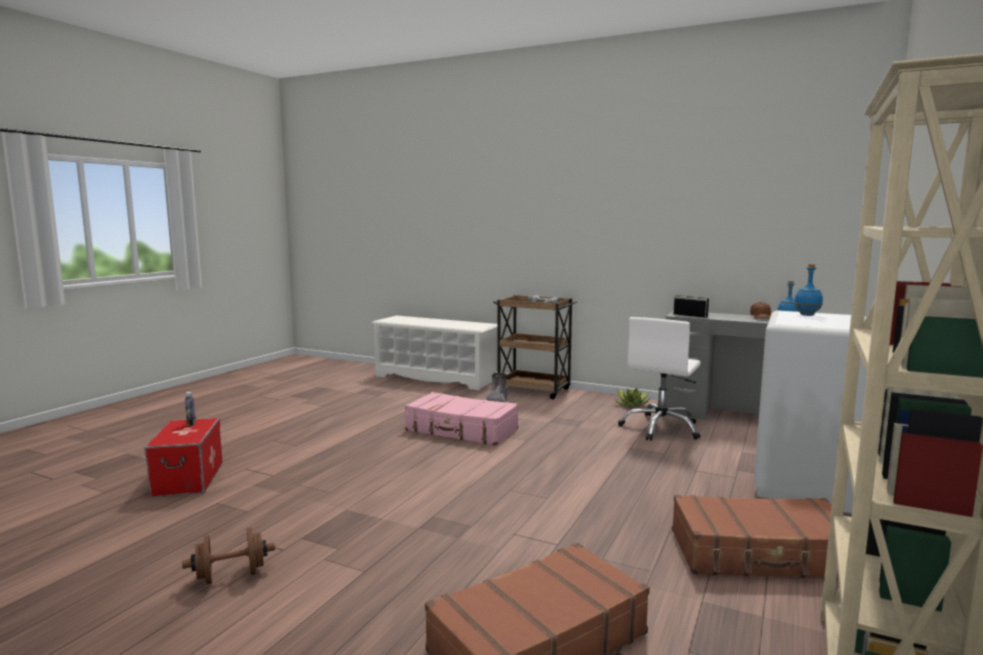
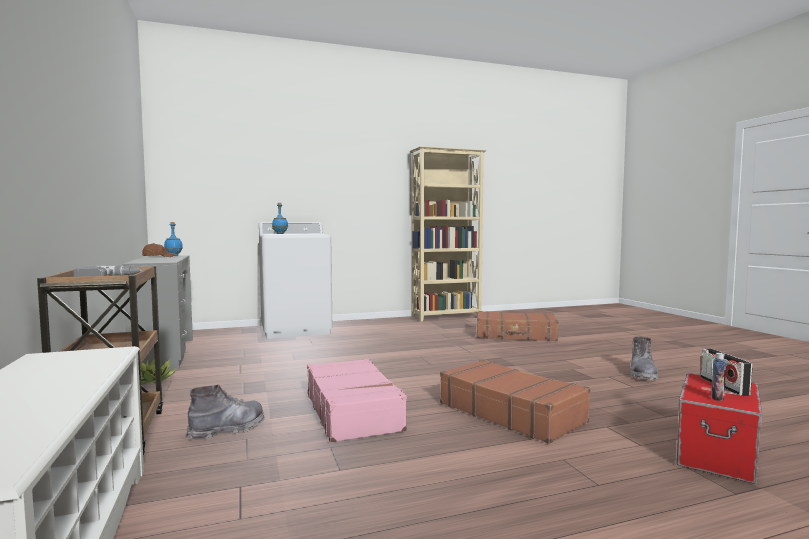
camera: 135 degrees left, 5 degrees down
(231, 576) = (642, 374): brown dumbbell -> grey boot
(661, 428) = (229, 361): white office chair -> none
(690, 315) = (166, 261): radio -> radio (724, 386)
(762, 555) = (393, 328): brown suitcase -> brown suitcase (511, 412)

